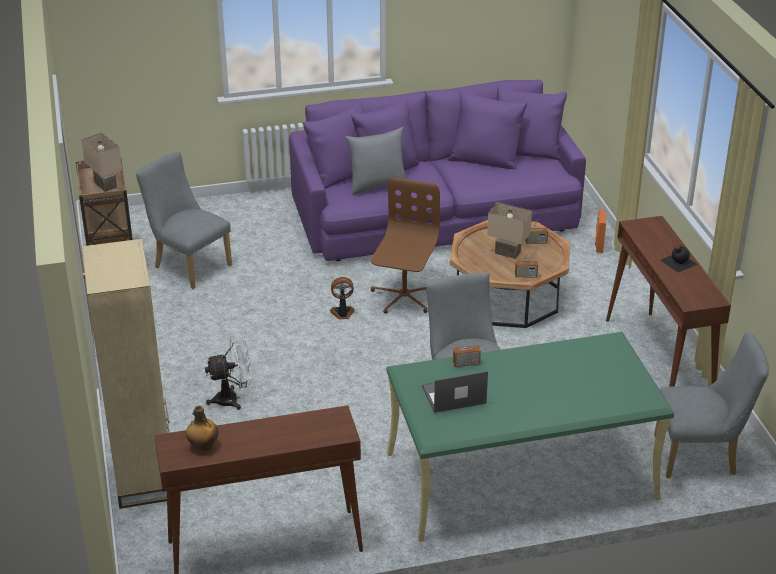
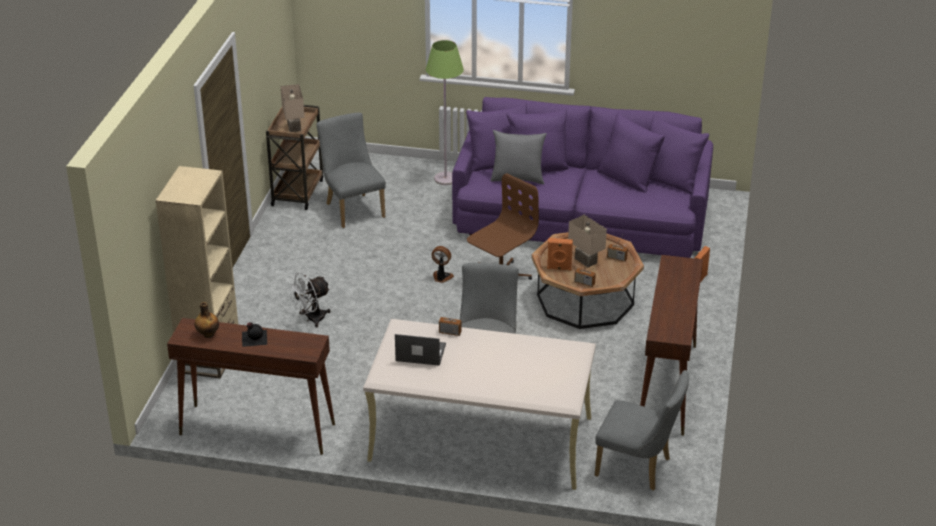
camera: 25 degrees right, 0 degrees up
(233, 399) = (311, 319): white fan -> white fan turned 135 degrees clockwise
(266, 209) = (445, 179): none -> green floor lamp
(487, 267) = (559, 268): none -> orange speaker
(519, 476) = (480, 439): green desk -> beige desk
(677, 262) = (679, 300): black bottle -> black bottle (254, 338)

